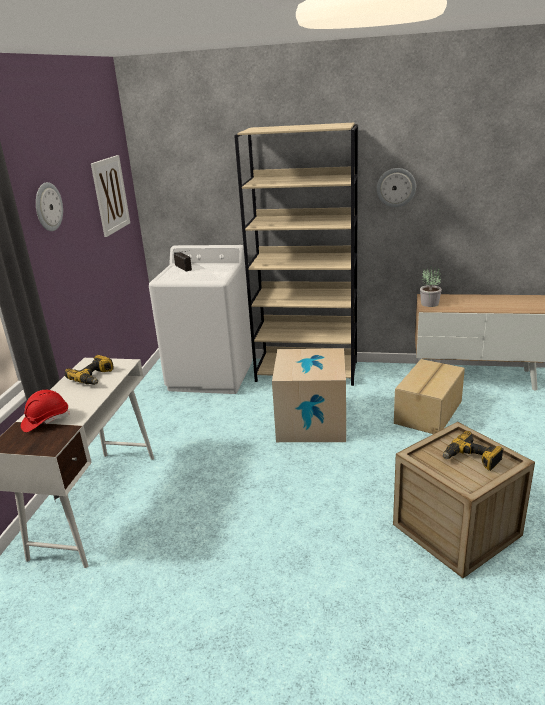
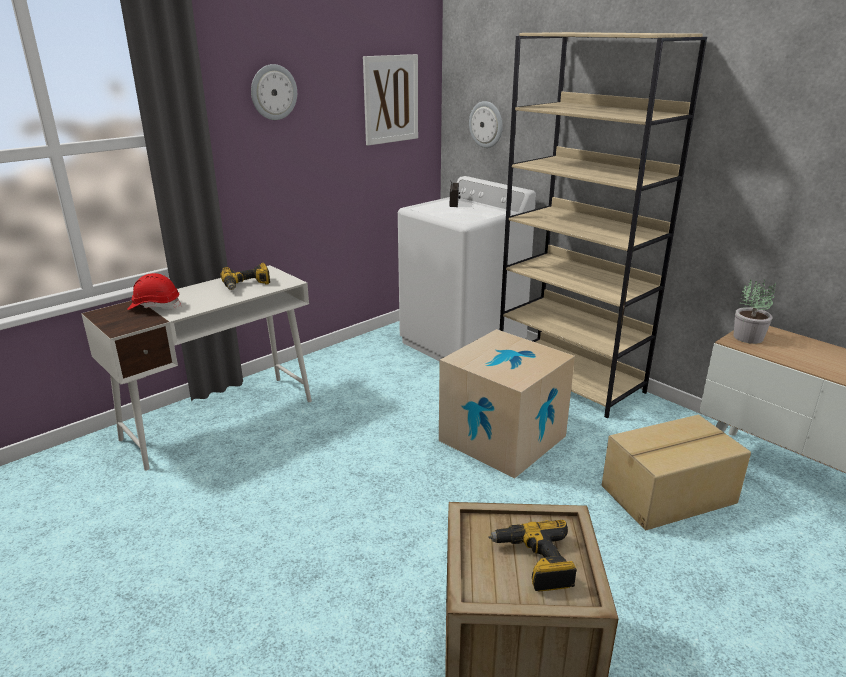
camera: 35 degrees right, 0 degrees up
(396, 187) = (749, 144): wall clock -> wall clock (486, 124)

